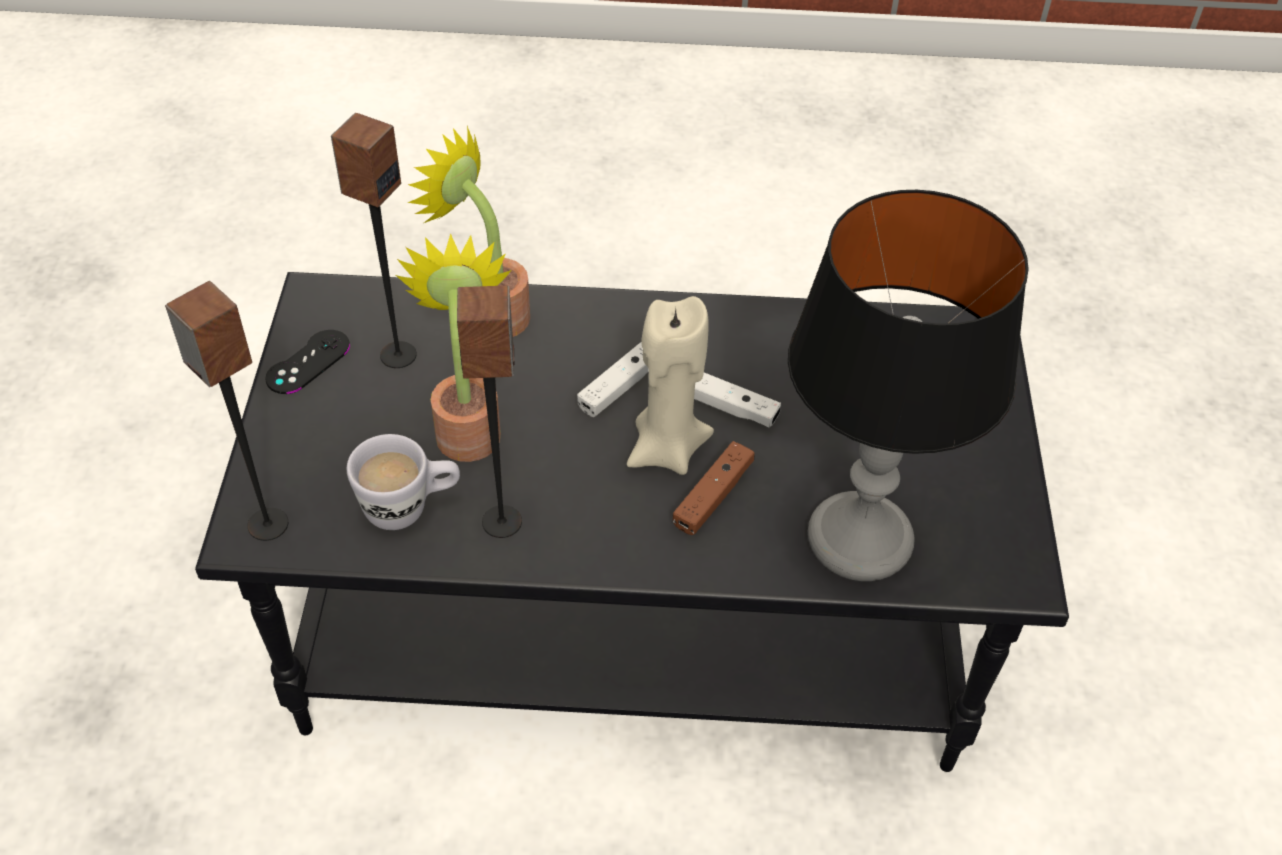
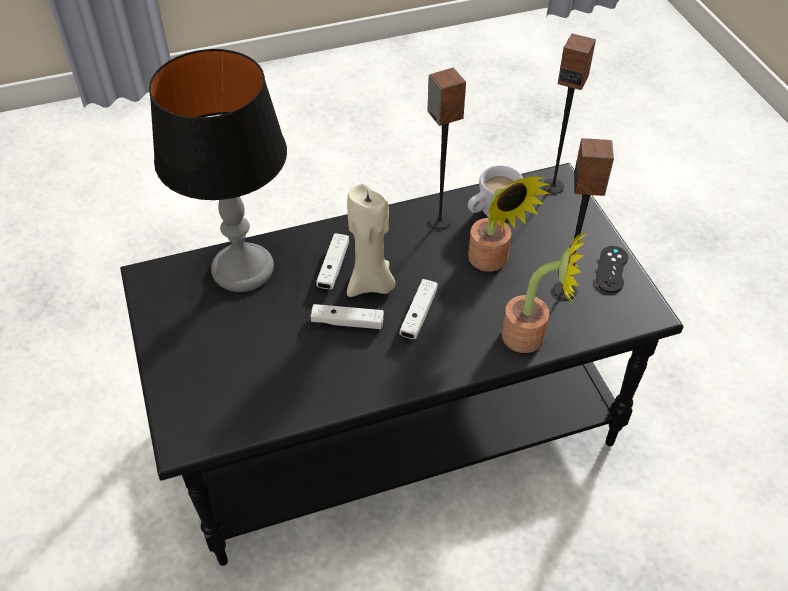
camera: 160 degrees right, 0 degrees up
(713, 496) = (333, 267): brown game controller -> white game controller

